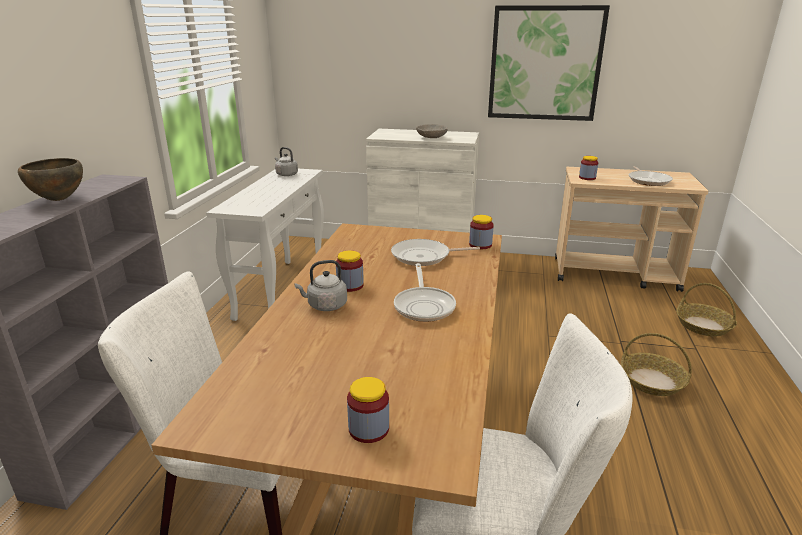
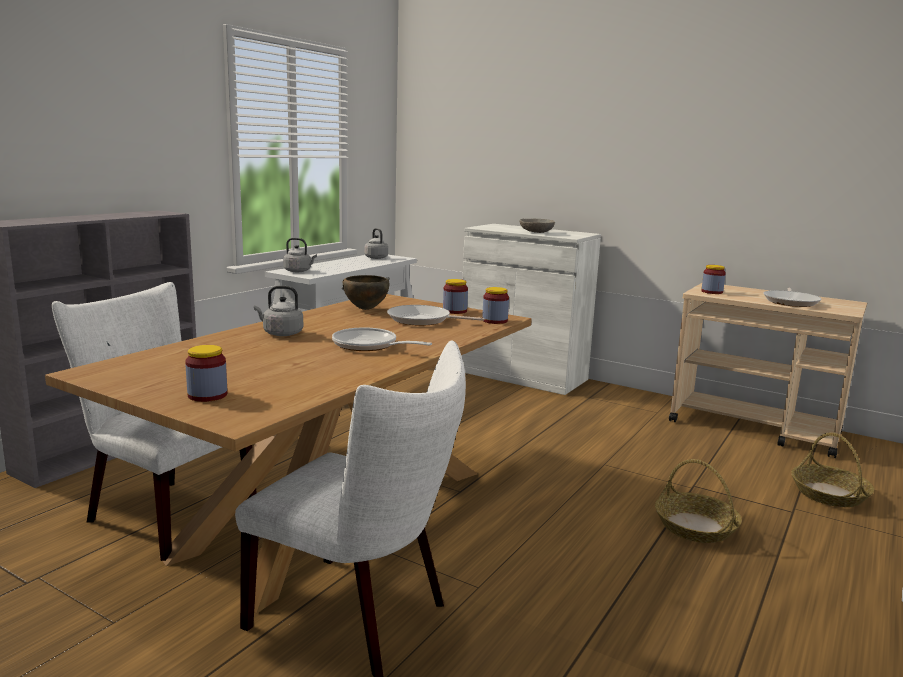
camera: 20 degrees right, 10 degrees down
(58, 200) = (101, 216): brown bowl -> brown bowl (365, 309)
(239, 206) = (299, 271): none -> grey kettle
(350, 285) = (322, 326): jar -> jar (454, 311)
(424, 306) = (369, 346): frying pan -> frying pan turned 105 degrees clockwise
(545, 64) = (679, 157): picture -> none

